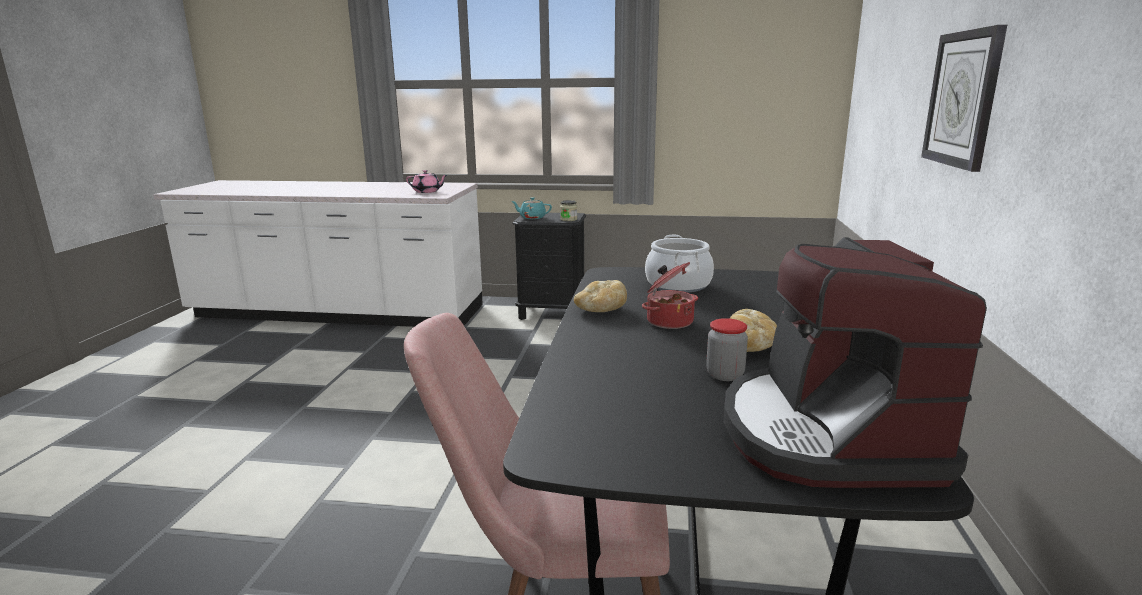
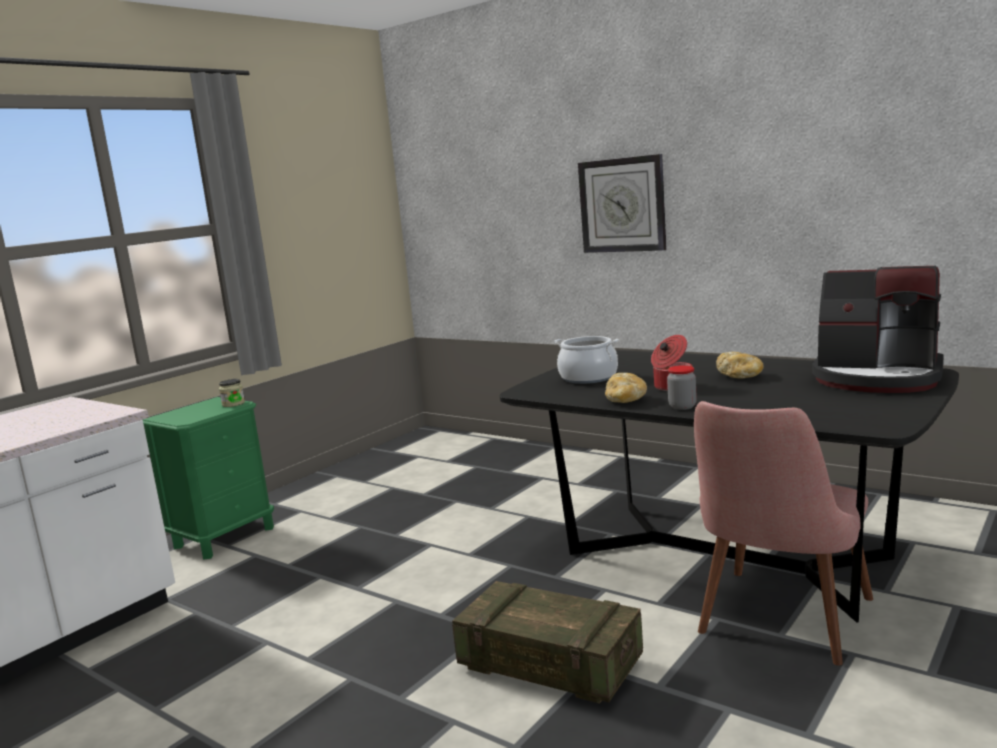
camera: 60 degrees left, 5 degrees down
(427, 191) = (70, 417): pink teapot -> none
(431, 487) = (550, 665): none -> crate
(532, 217) = (184, 417): turquoise teapot -> none
(552, 313) = (224, 537): black nightstand -> green nightstand
(725, 375) = (784, 385): jar -> jar (682, 406)

